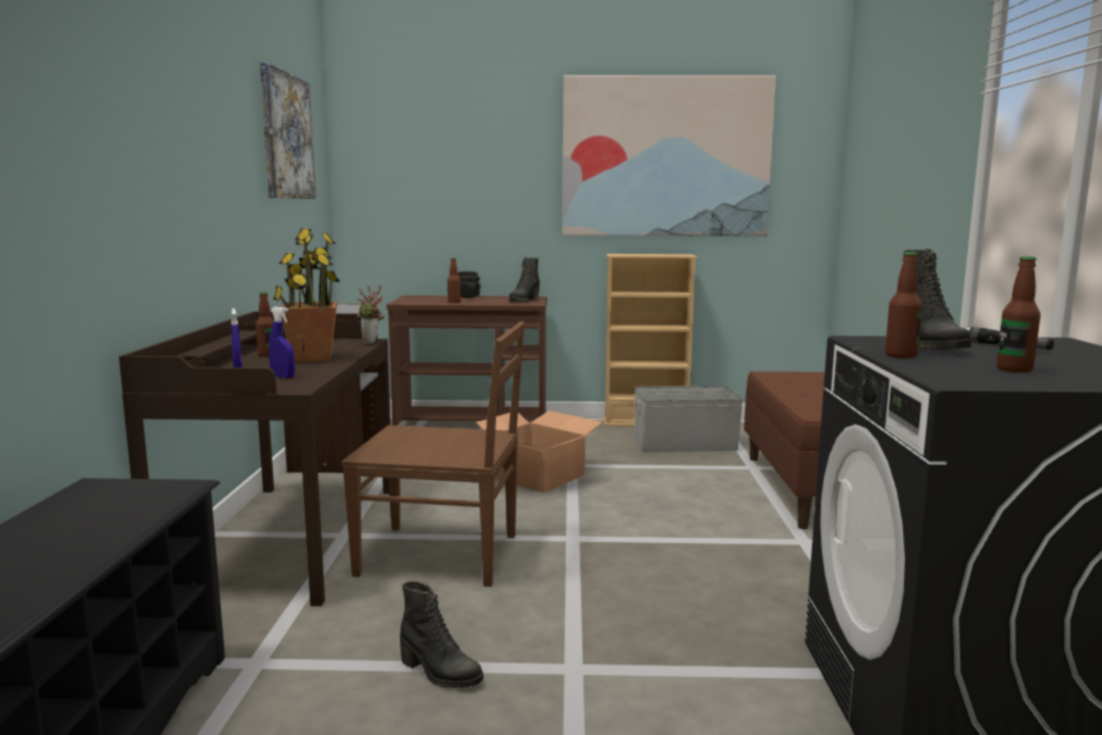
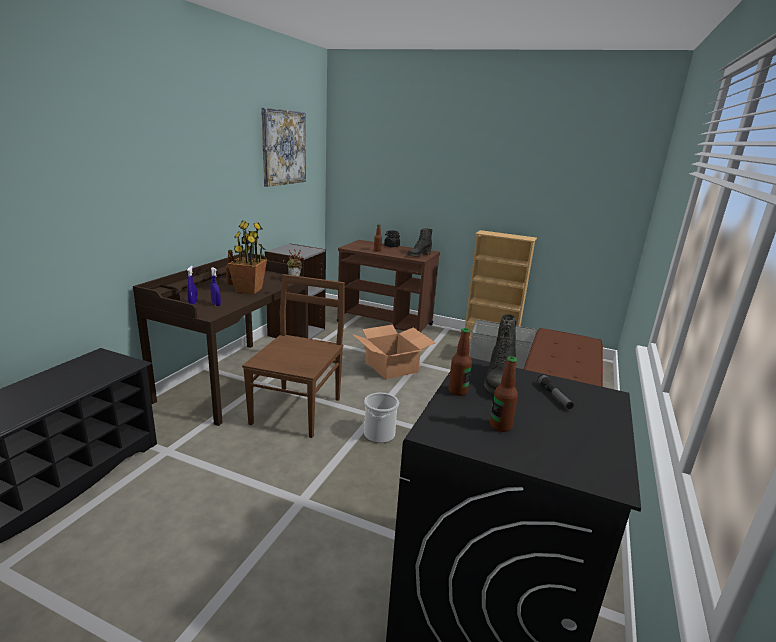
camera: 20 degrees right, 10 degrees up
(439, 673) = (237, 482): black boot -> none
(443, 555) = (298, 409): brown chair -> brown chair turned 105 degrees counterclockwise
(606, 559) = (379, 434): none -> bucket
(666, 157) = (527, 169): picture -> none

